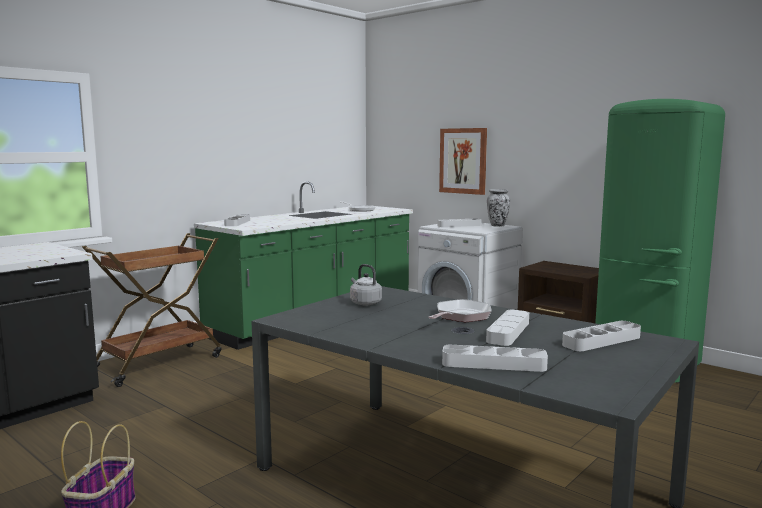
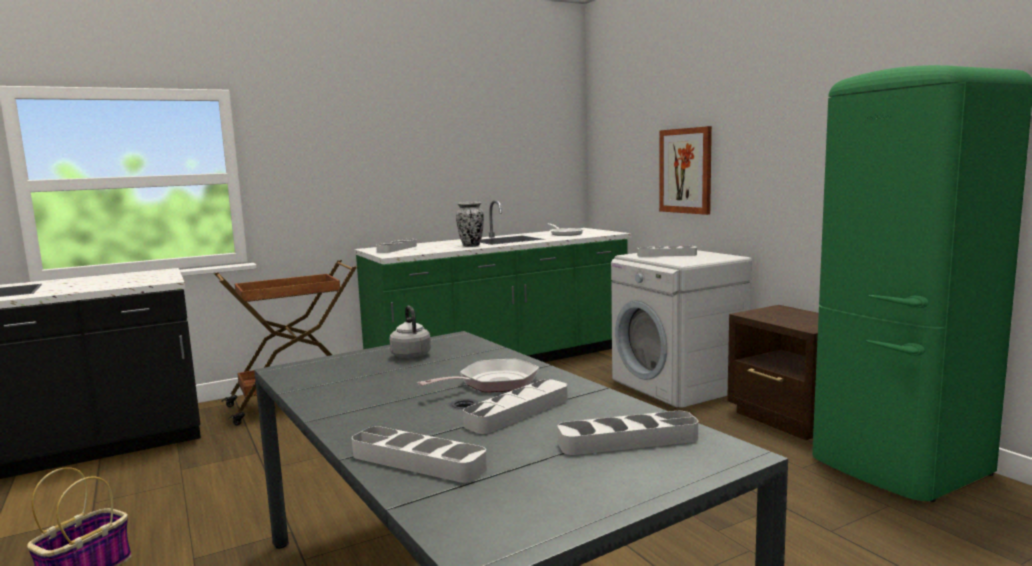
camera: 20 degrees right, 0 degrees up
(497, 225) = (718, 255): vase -> vase (471, 246)

